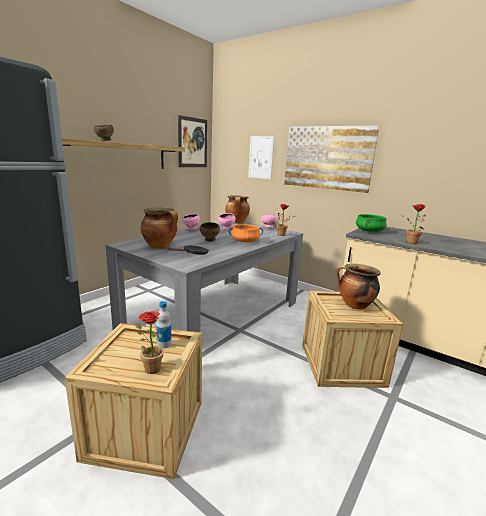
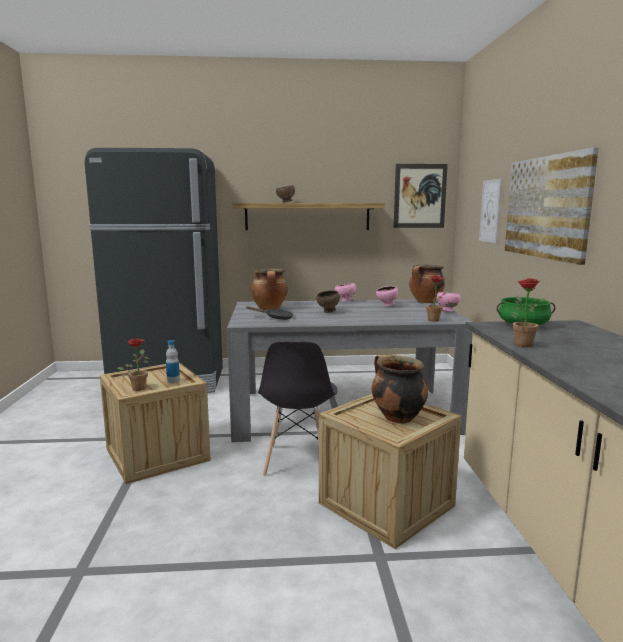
camera: 50 degrees right, 5 degrees down
(245, 241) = (361, 318): orange cooking pot -> none
(256, 366) = (297, 461): none -> grey chair

